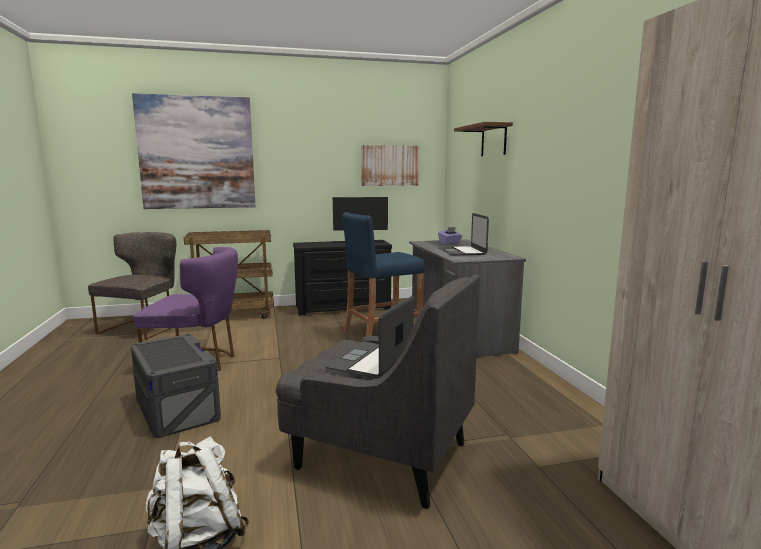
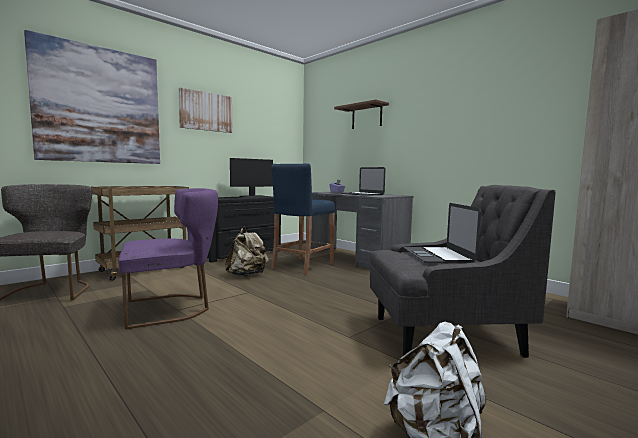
camera: 30 degrees left, 5 degrees down
(177, 408) = (218, 347): grey storage box -> none
(308, 337) = (247, 275): none -> beige backpack
(390, 165) = (268, 136): picture -> picture (206, 111)

